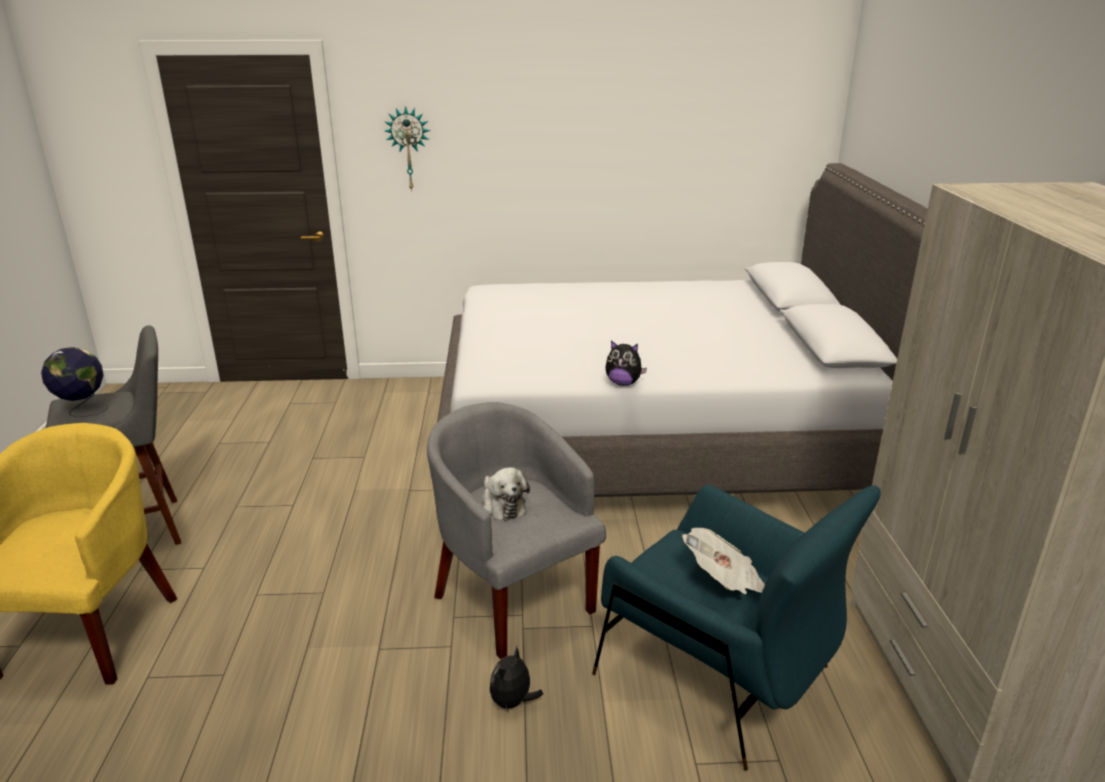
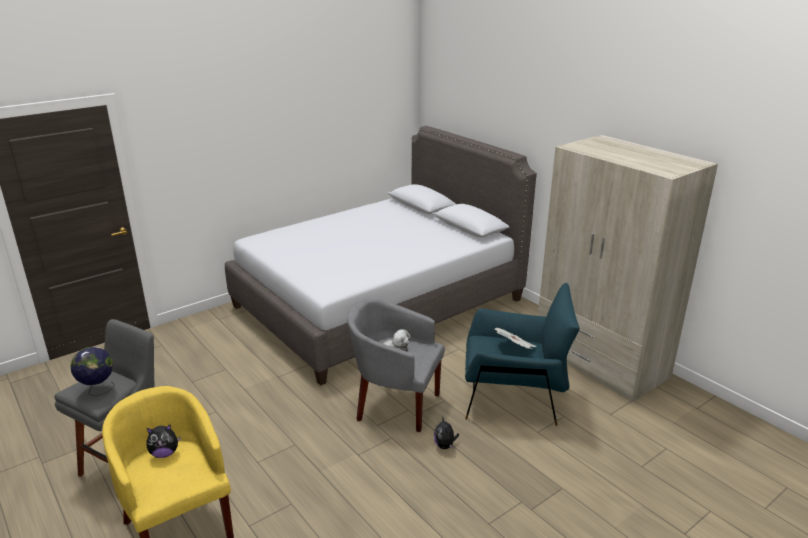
camera: 35 degrees left, 0 degrees up
(408, 149) = (181, 158): wall clock -> none
(623, 383) = (399, 272): plush toy -> plush toy (164, 453)

